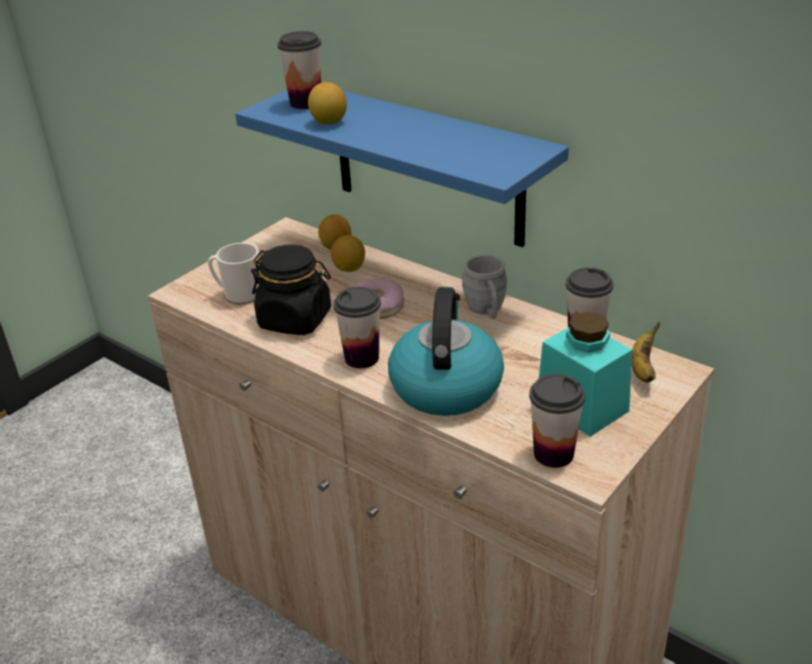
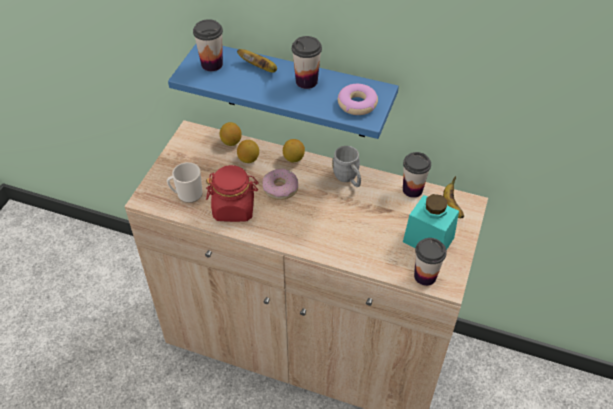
camera: 20 degrees left, 15 degrees up
(295, 319) = (234, 208): black jar -> red jar
(329, 122) = (238, 83): lemon -> lemon (293, 158)
(362, 358) = (289, 230): cup -> cup (306, 81)
(369, 111) = (260, 68): none -> banana
(445, 385) = (347, 241): kettle -> none
(489, 158) = (357, 104): none -> donut

